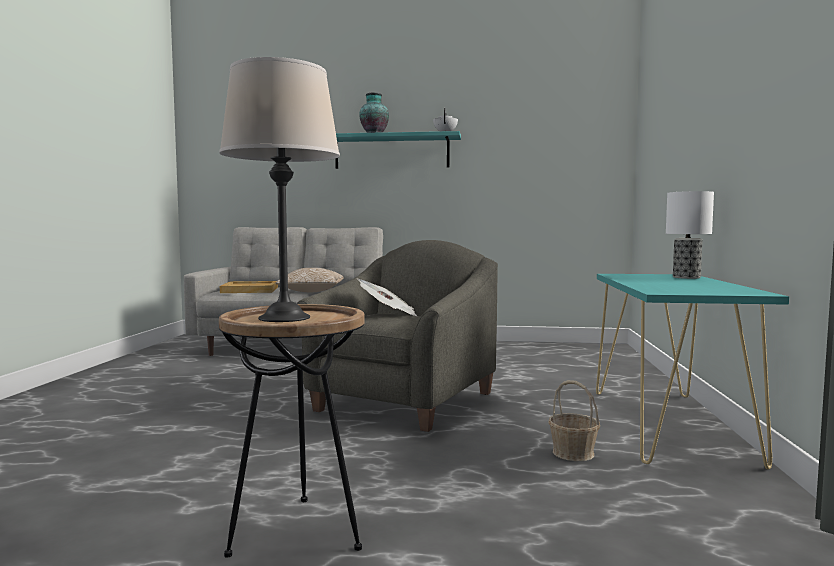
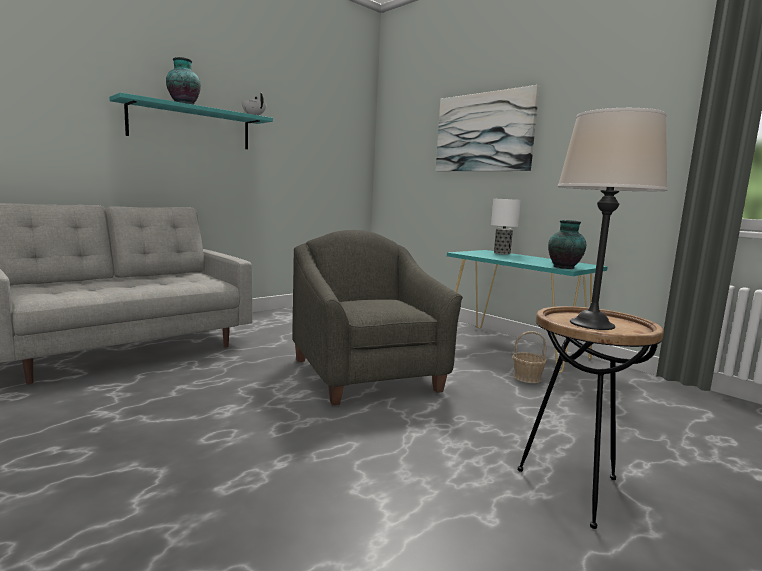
camera: 50 degrees left, 5 degrees up
(250, 290) = (72, 289): beige tray -> none
(311, 292) = (159, 283): pillow -> none
(388, 314) = (371, 302): newspaper -> none
(667, 291) = (565, 267): none -> vase
(696, 97) = (484, 132): none -> picture

